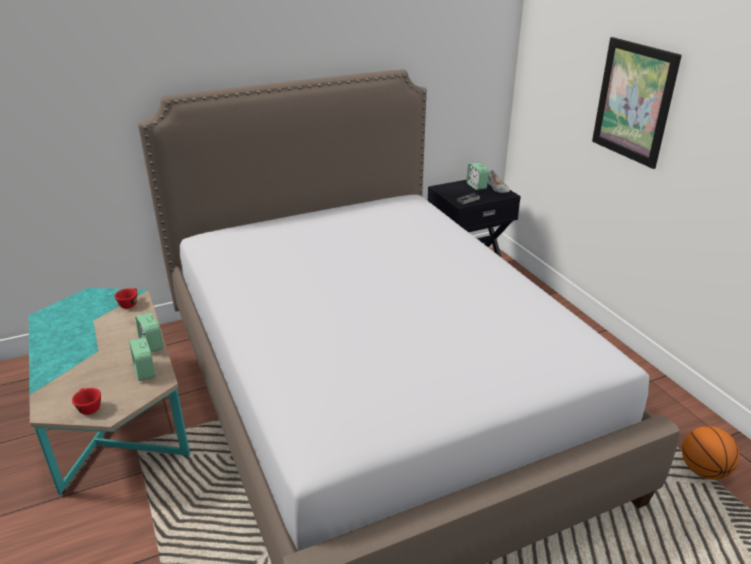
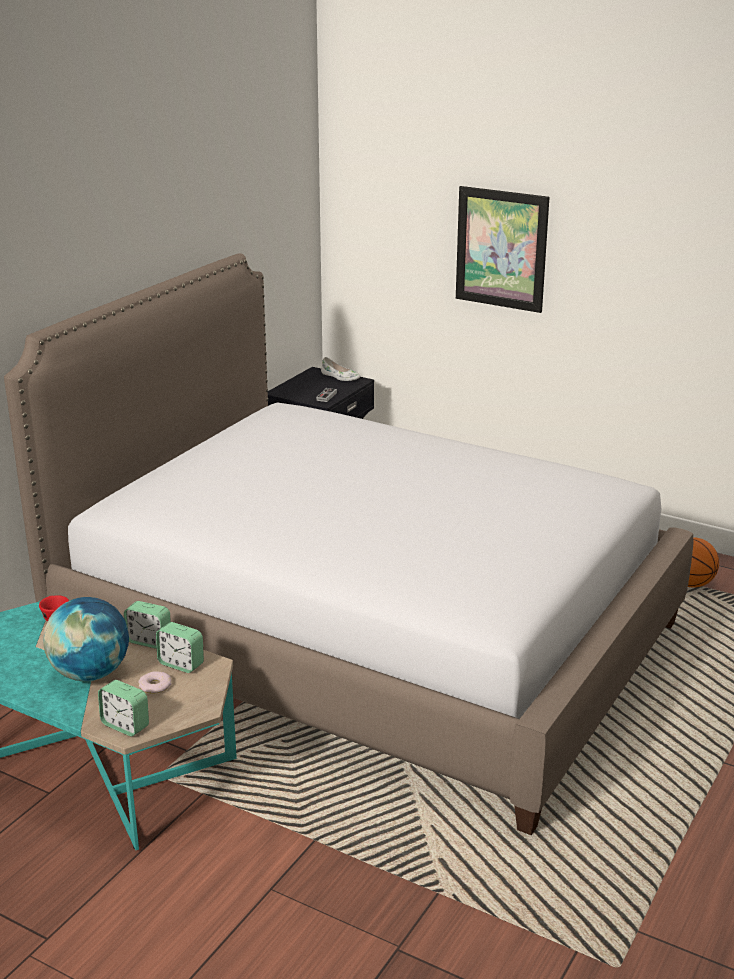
camera: 35 degrees left, 5 degrees down
(88, 407) = (169, 712): red cup -> none
(91, 354) = (90, 673): none -> globe
(109, 381) = (155, 686): none -> donut
(476, 186) = (316, 380): alarm clock -> alarm clock (125, 725)

